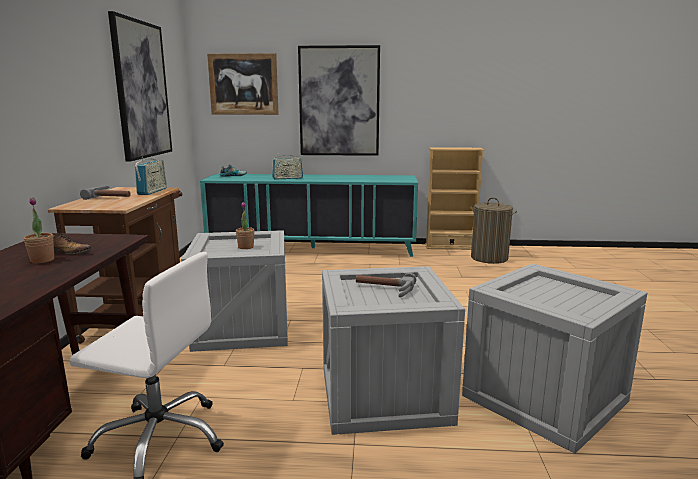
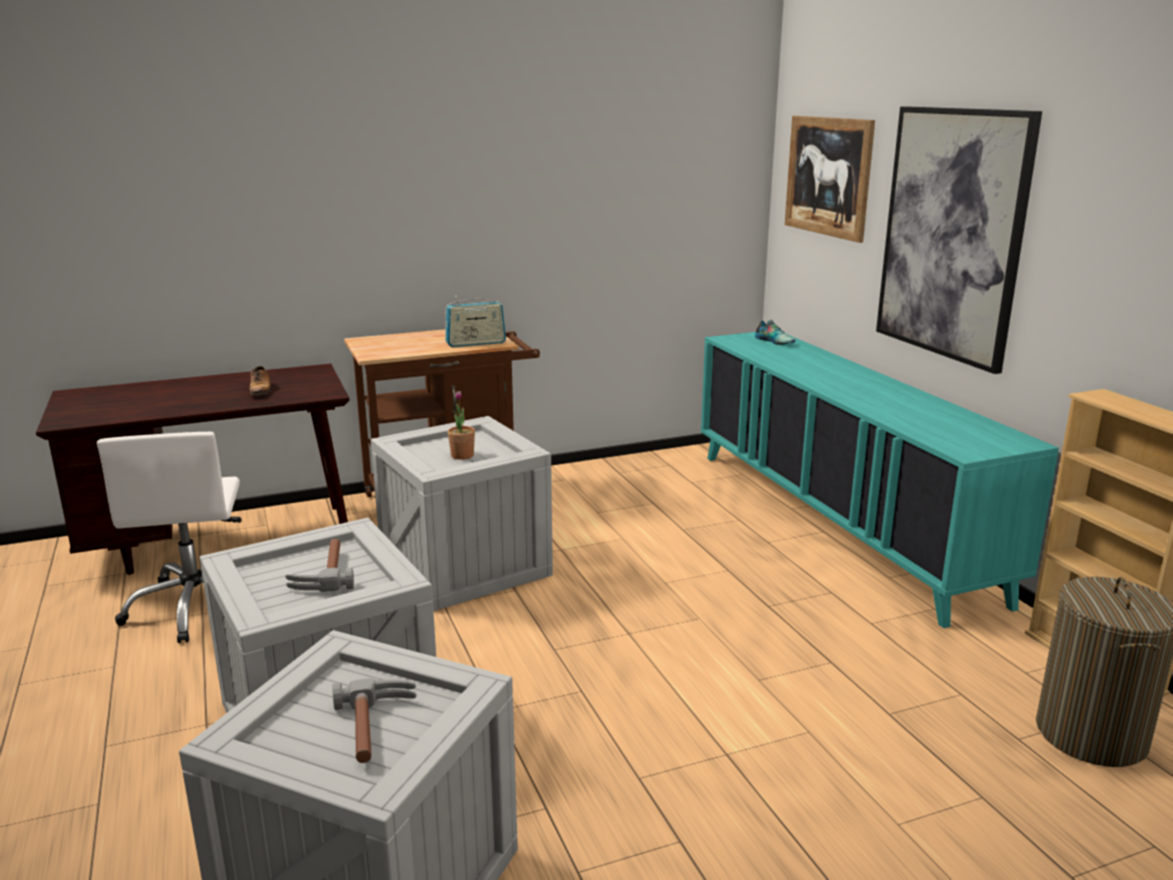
camera: 65 degrees right, 5 degrees up
(42, 260) = (231, 391): potted plant -> none
(112, 197) = (424, 340): hammer -> hammer (377, 728)
(141, 90) = (598, 189): picture -> none
(287, 178) = (811, 371): radio -> none

